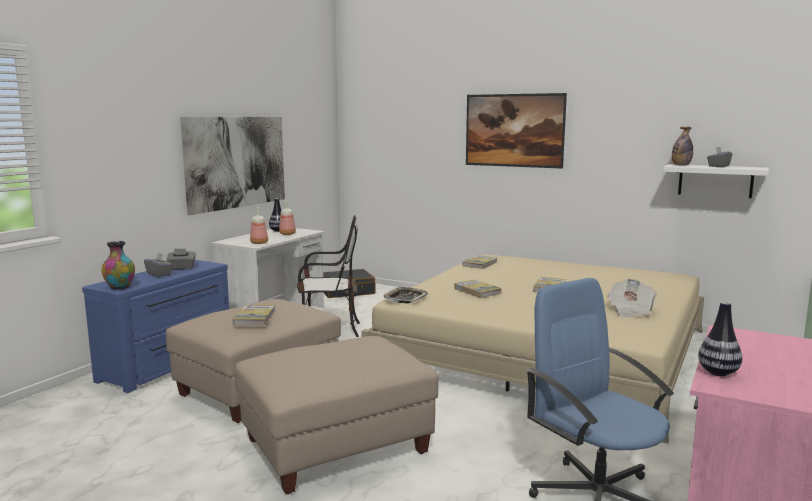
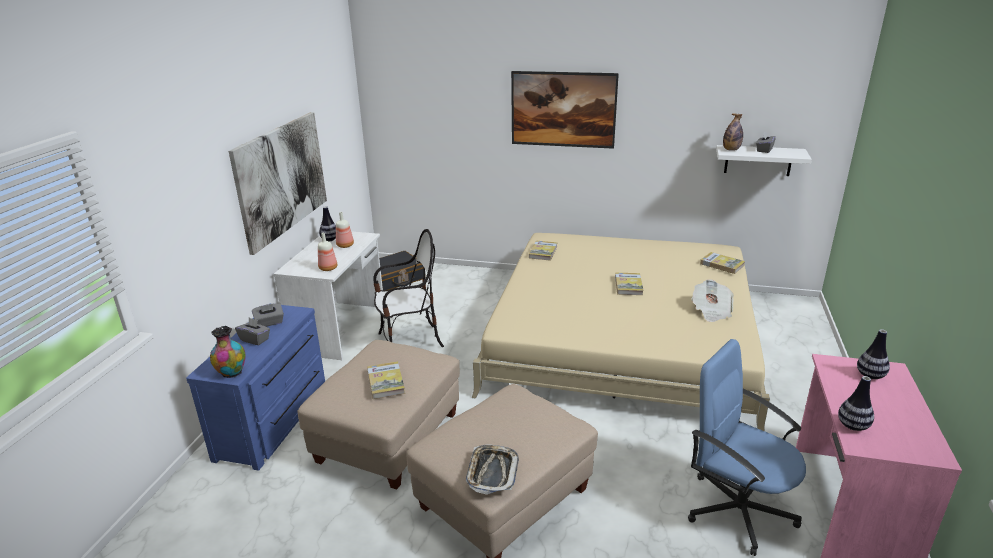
camera: 15 degrees left, 15 degrees up
(405, 299) = (508, 323): tray -> tray (492, 472)
(477, 291) = (567, 300): book -> book (722, 264)
(772, 344) = (870, 375): none -> vase

